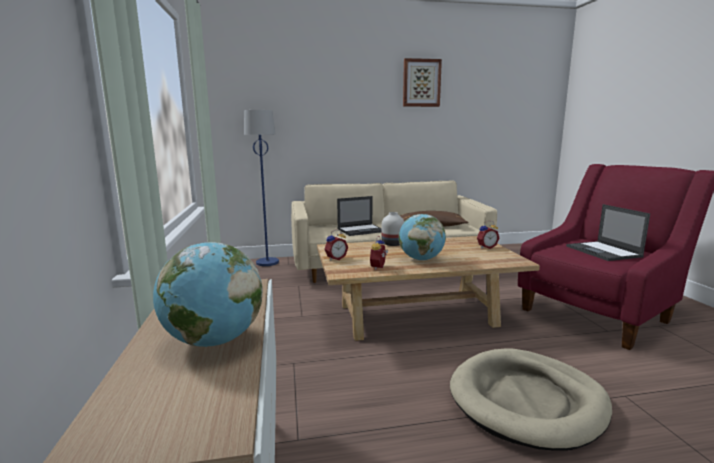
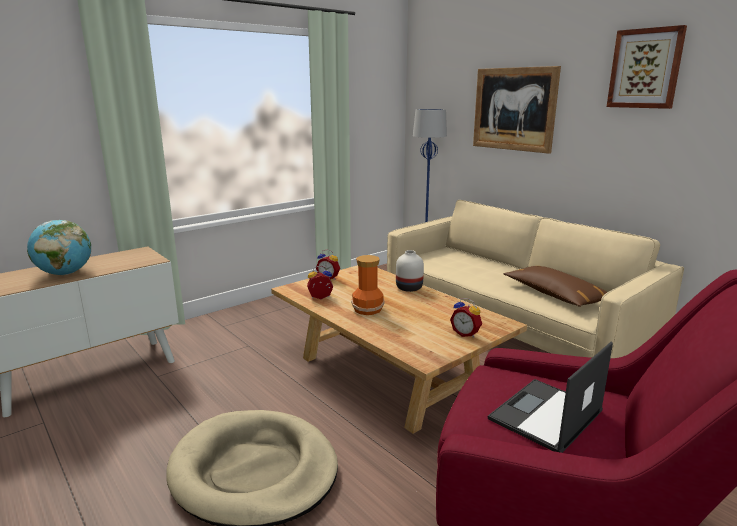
camera: 60 degrees right, 5 degrees up
(332, 109) = (514, 109): none -> picture
(361, 230) = (466, 268): laptop -> none
(421, 259) = (368, 309): globe -> vase

